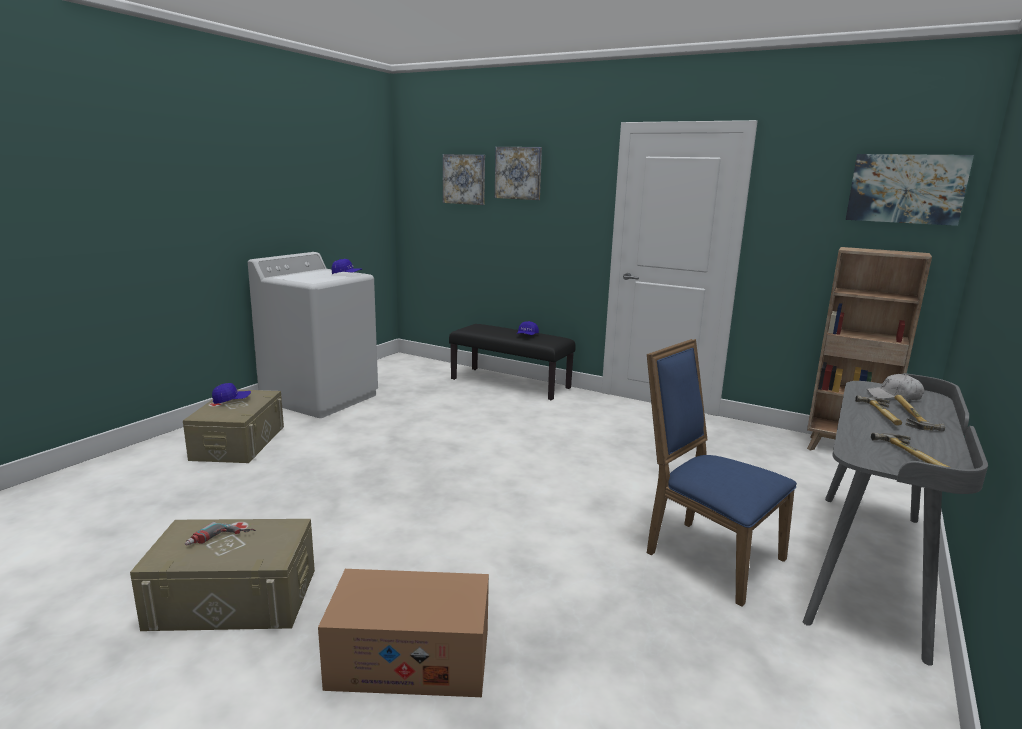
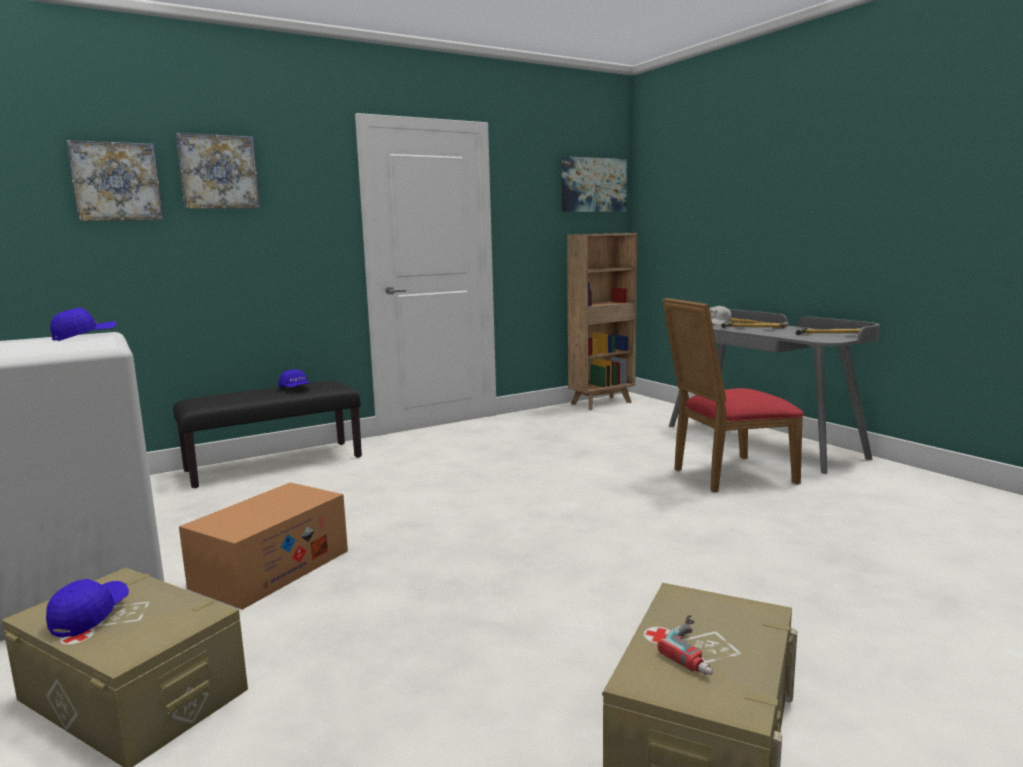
camera: 60 degrees left, 5 degrees down
(410, 659) = (854, 622): cardboard box -> cardboard box (271, 569)
(706, 554) = (726, 475): blue chair -> red chair

